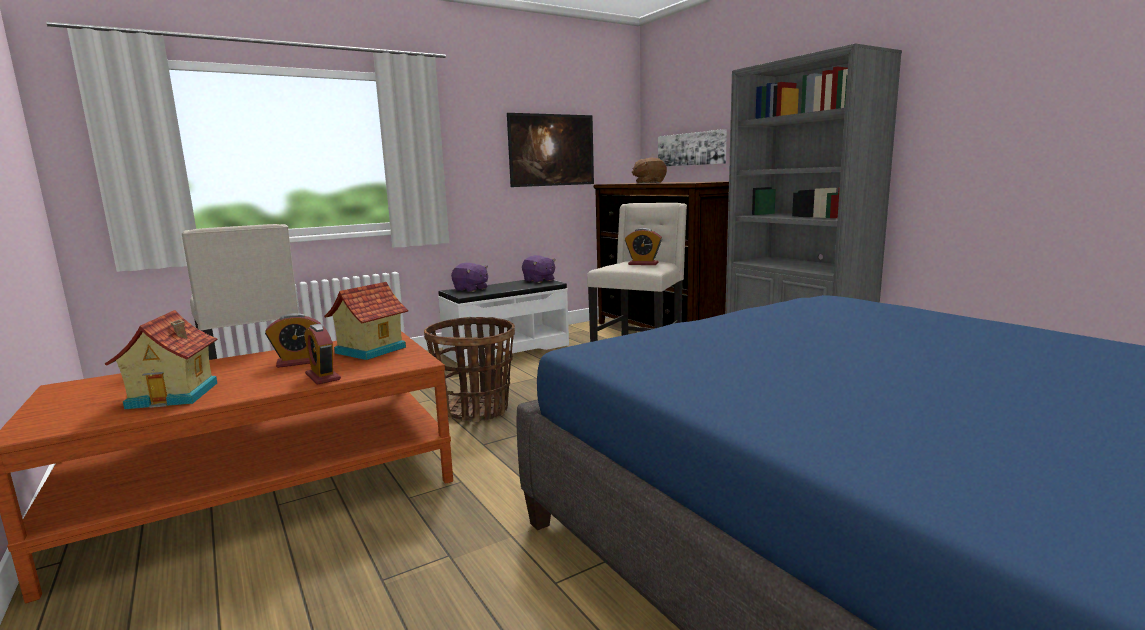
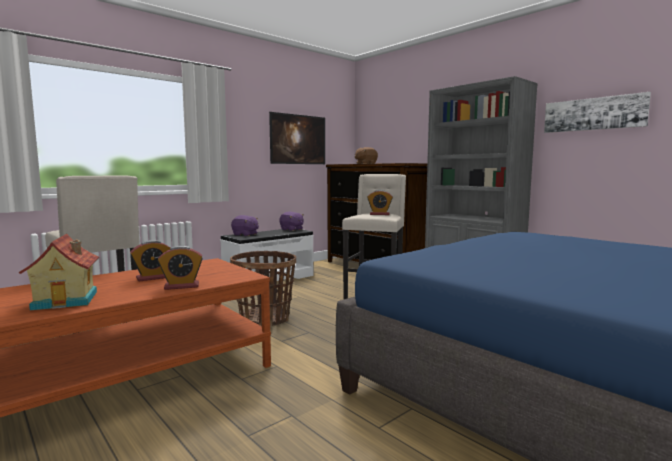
camera: 10 degrees left, 5 degrees down
(323, 377) = (182, 286): alarm clock -> alarm clock turned 60 degrees counterclockwise
(369, 350) = (203, 269): toy house -> none
(691, 149) = (393, 142): picture -> picture (593, 114)

